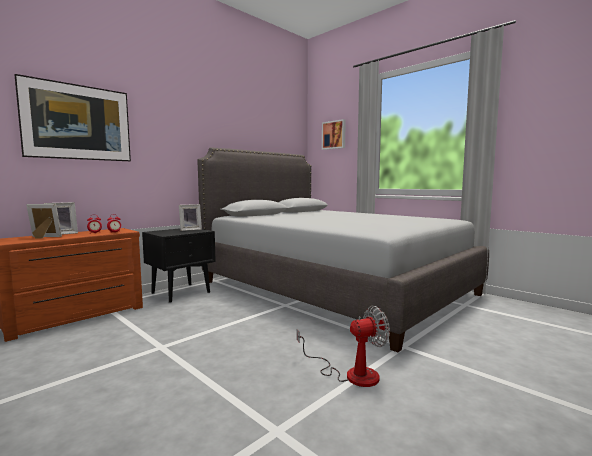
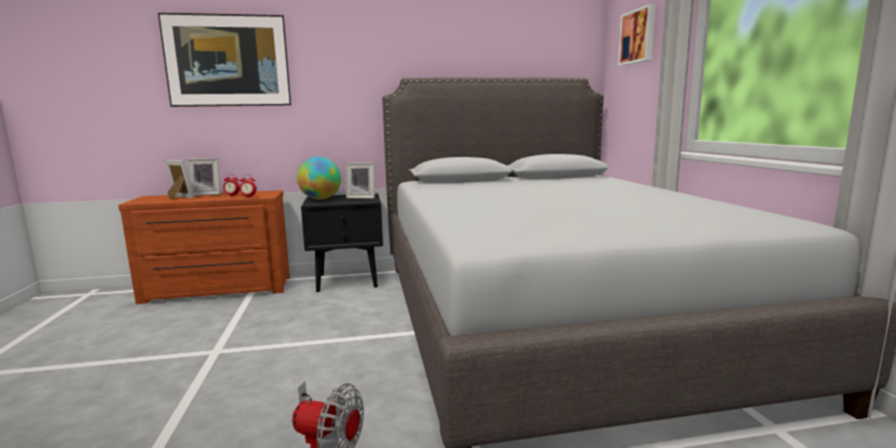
camera: 35 degrees right, 5 degrees up
(161, 232) = (321, 199): none -> globe

